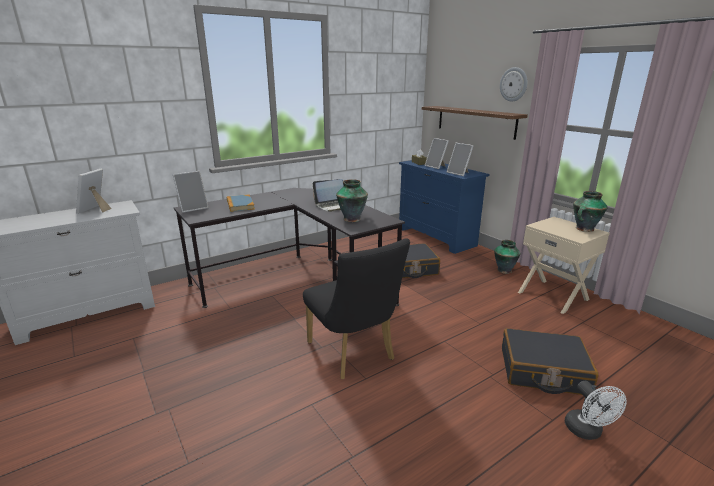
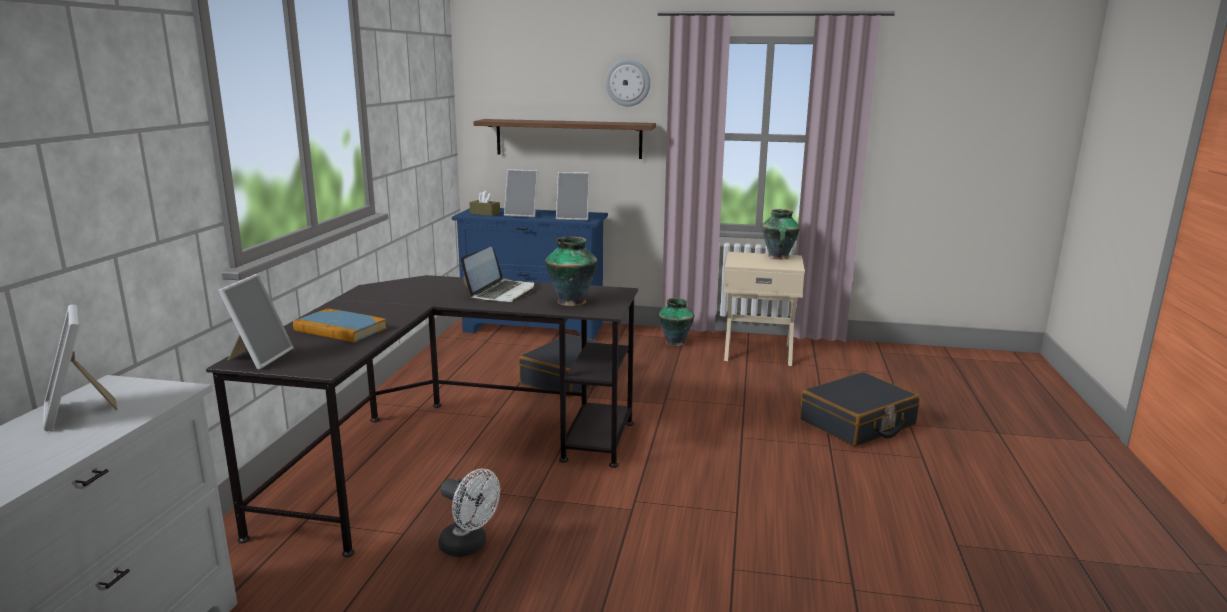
camera: 45 degrees left, 5 degrees down
(354, 354) = (681, 496): black chair -> none
(587, 432) = (952, 453): white fan -> white fan (469, 546)

